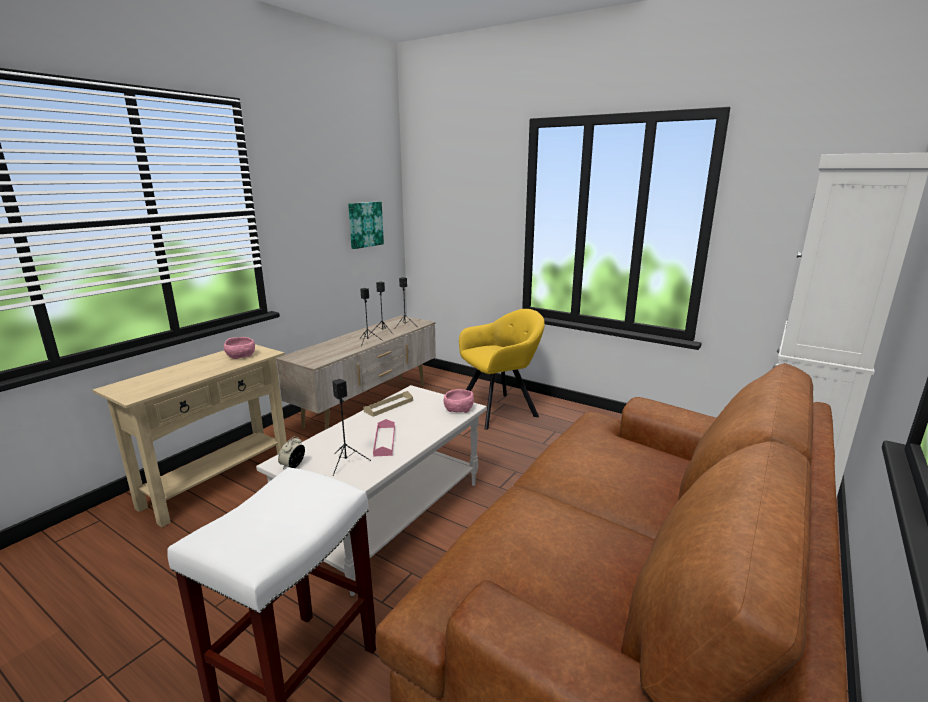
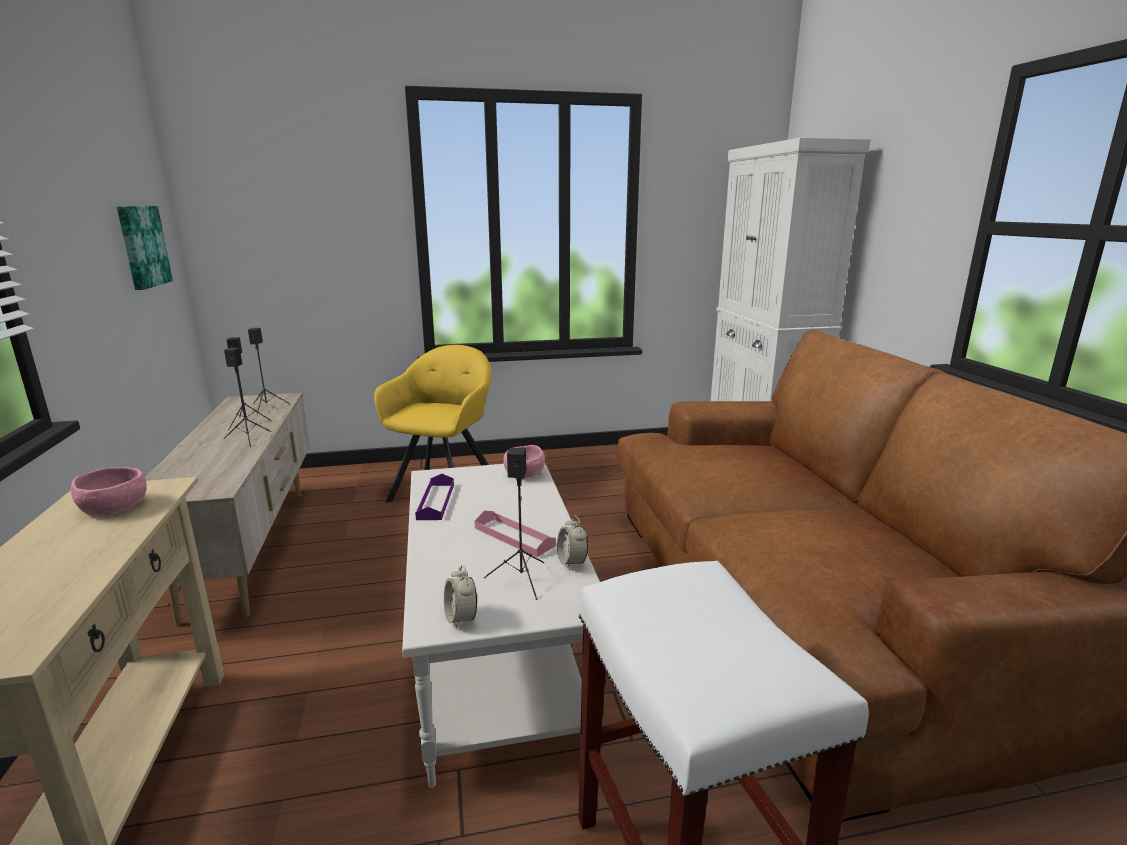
camera: 45 degrees left, 0 degrees up
(381, 467) = (572, 562): none -> alarm clock
(389, 406) = (436, 501): beige tray -> purple tray

